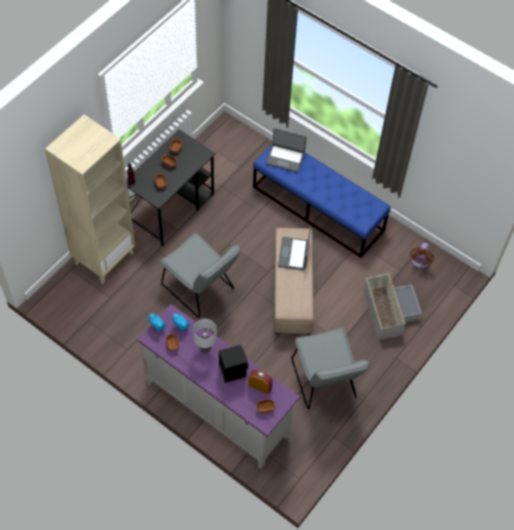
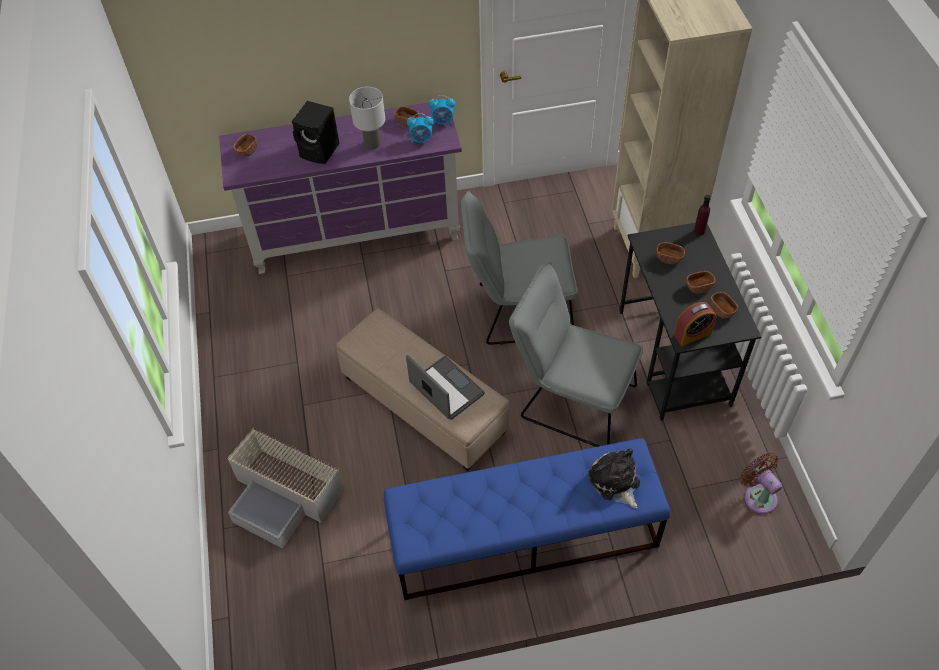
camera: 135 degrees right, 5 degrees down
(260, 386) = (275, 162): alarm clock -> alarm clock (692, 334)
(285, 158) = (615, 482): laptop -> plush toy
(325, 383) = (273, 349): grey chair -> grey chair (570, 399)
(419, 262) = (308, 603): brown fan -> brown fan (758, 496)

